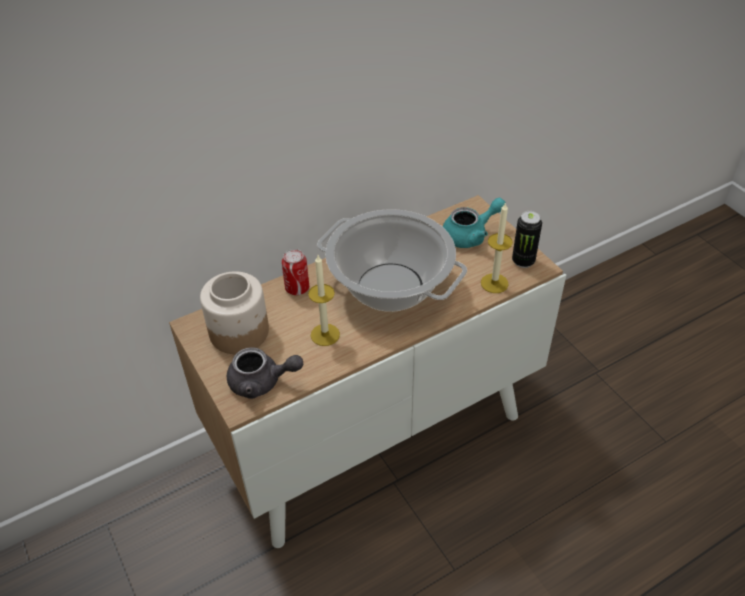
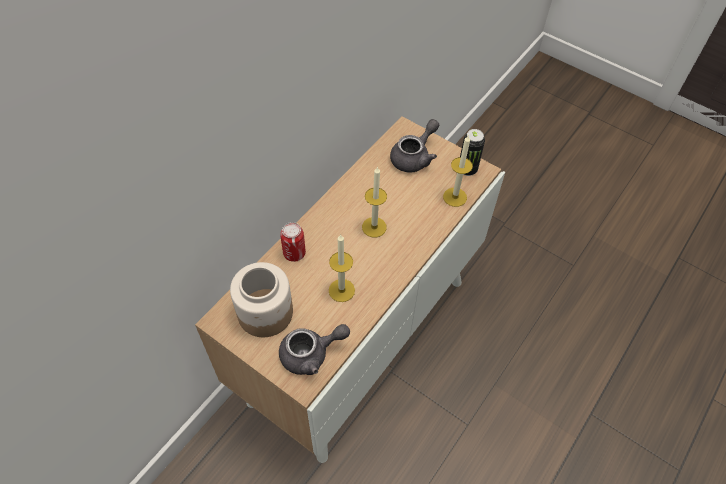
camera: 25 degrees left, 10 degrees up
(391, 287) = (374, 227): cooking pot -> candle
(470, 235) = (414, 157): turquoise teapot -> grey teapot

